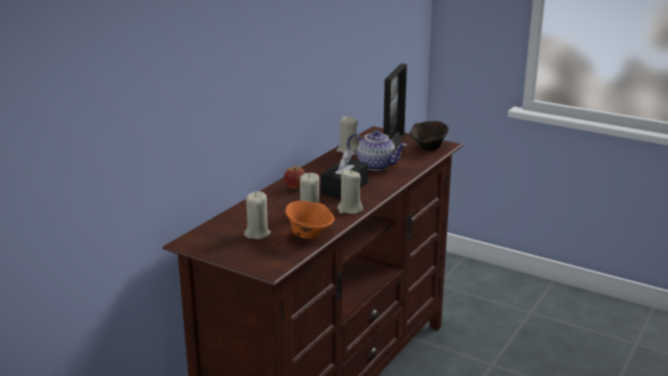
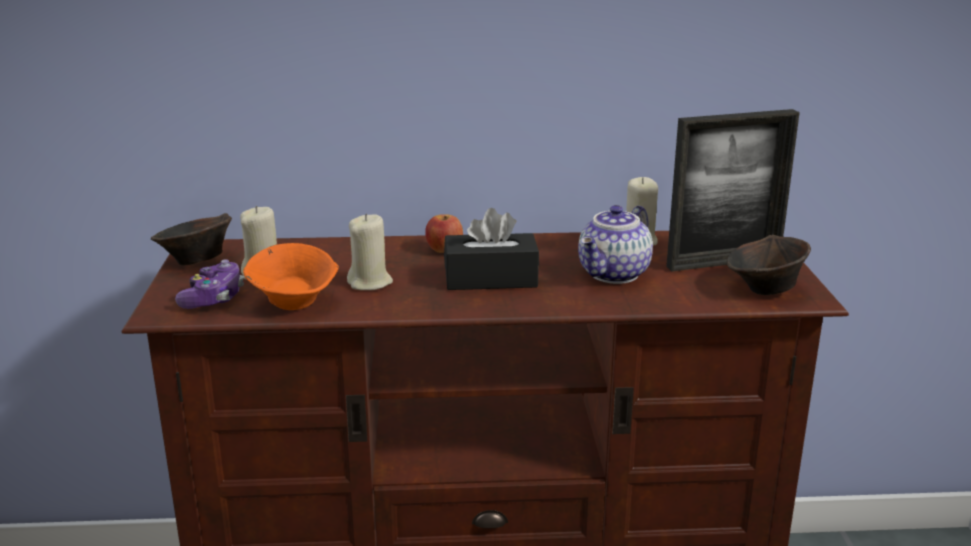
camera: 55 degrees right, 0 degrees up
(210, 247) = (195, 262): none -> brown bowl
(272, 252) = (213, 298): none -> game controller
(350, 209) = (418, 304): beige candle -> none
(376, 165) = (615, 275): teapot -> teapot turned 45 degrees clockwise

